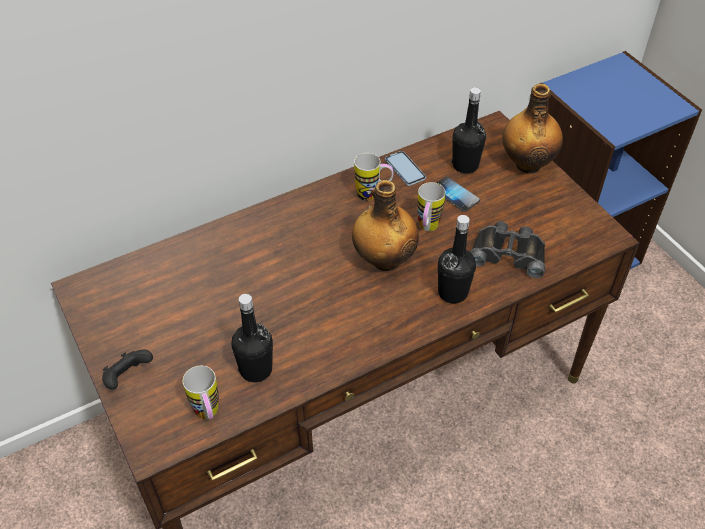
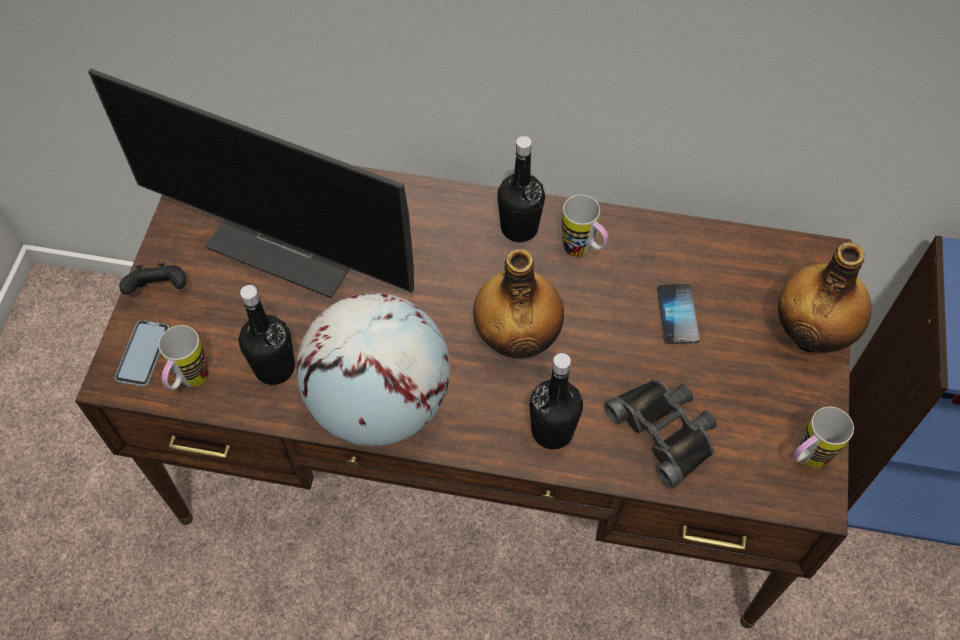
camera: 40 degrees right, 10 degrees up
(193, 293) = (295, 241): none -> monitor
(342, 344) = (380, 403): none -> globe
(405, 169) = (652, 243): phone -> phone (143, 354)
(427, 229) = (601, 335): mug -> mug (805, 460)
(465, 165) = (729, 285): black bottle -> black bottle (519, 228)

